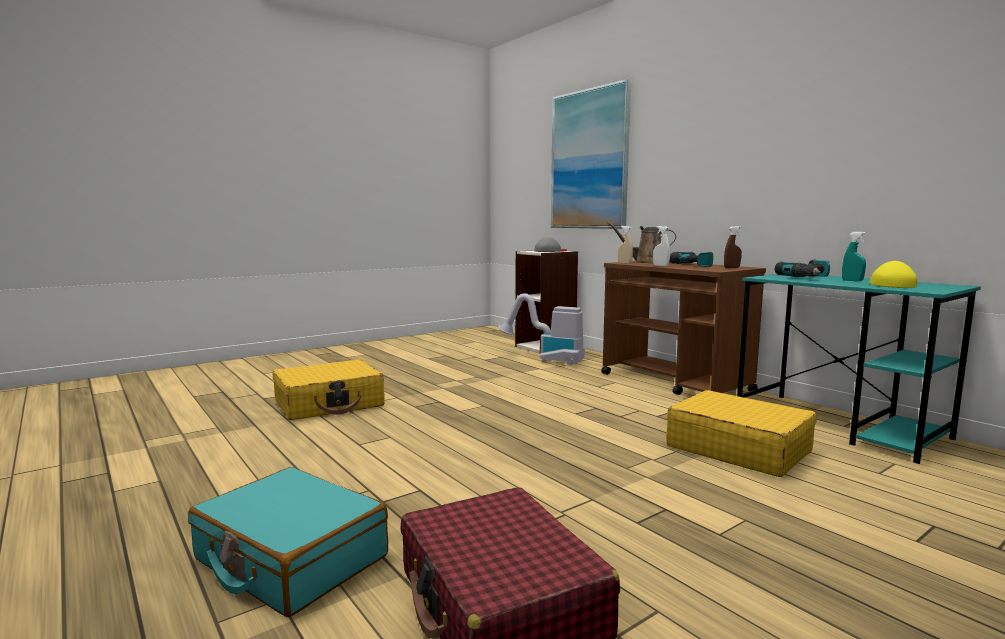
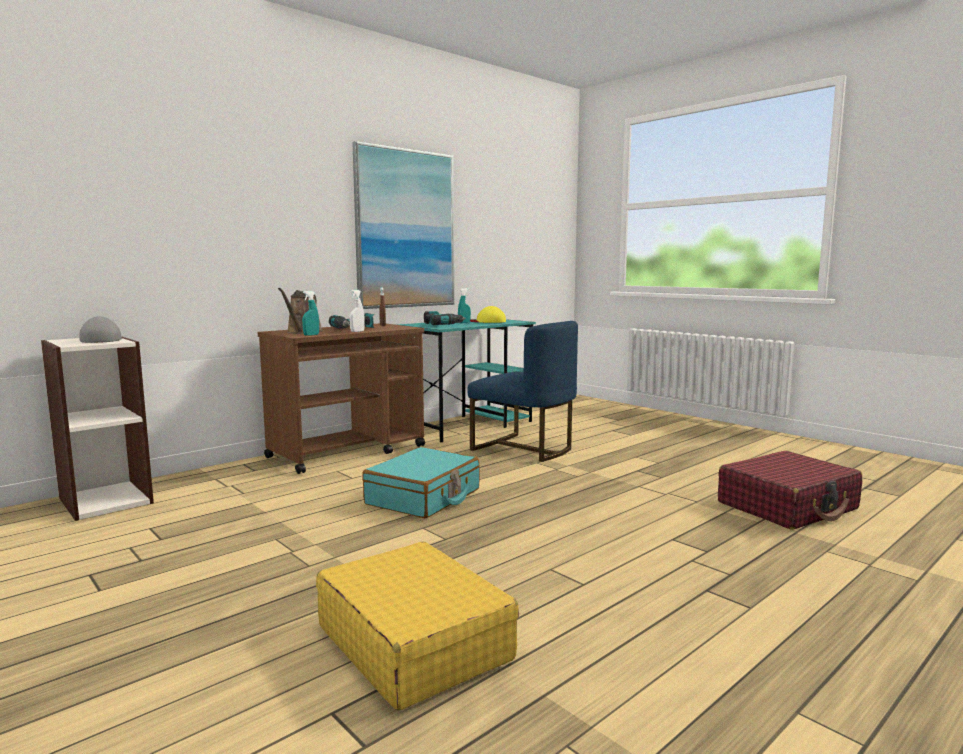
camera: 95 degrees left, 0 degrees up
(290, 558) = (827, 572): turquoise suitcase -> turquoise suitcase (424, 497)
(546, 359) = (198, 499): vacuum cleaner -> none
(589, 160) = (116, 192): picture -> picture (405, 229)
(624, 263) = (311, 335): beige spray bottle -> turquoise spray bottle
(737, 449) = (524, 449): yellow suitcase -> blue chair

